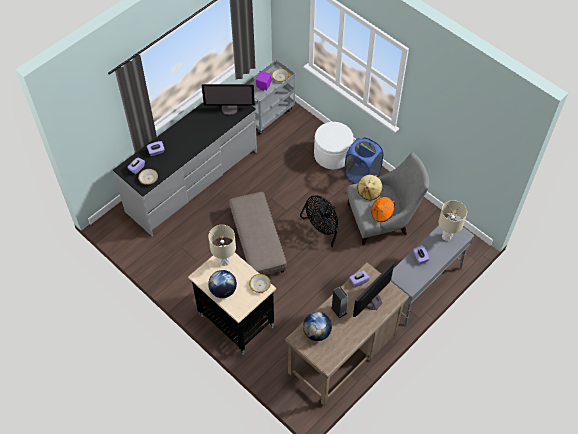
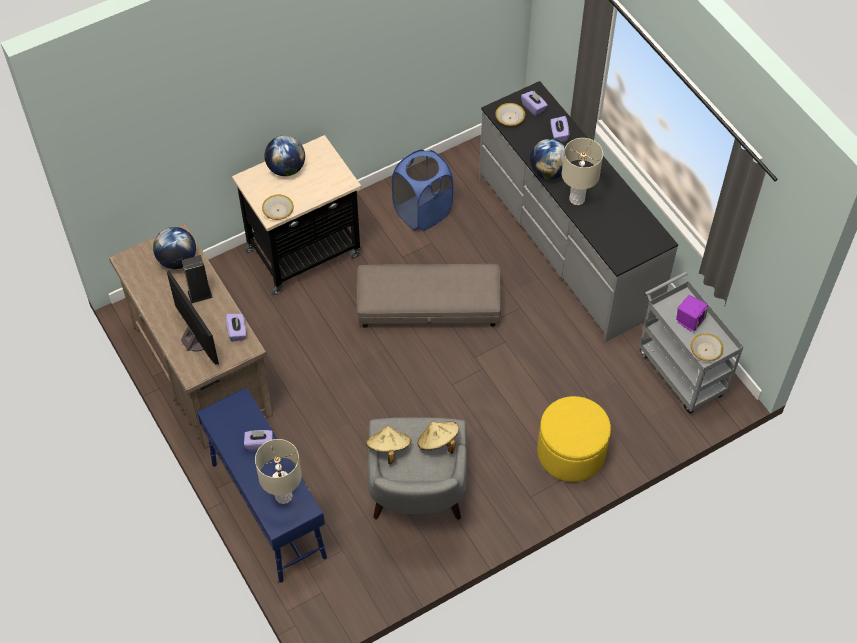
camera: 105 degrees right, 0 degrees up
(187, 151) = (548, 171): none -> globe
(224, 261) = (332, 178): beige table lamp -> beige table lamp (576, 199)
(230, 108) = (624, 240): monitor -> none
(323, 226) = (428, 400): black fan -> none
(332, 155) = (571, 452): white ottoman -> yellow ottoman
(362, 176) = (514, 486): blue laundry basket -> blue laundry basket (422, 212)
(382, 214) = (388, 449): orange hat -> beige hat
(421, 286) = (269, 509): grey console table -> blue console table

